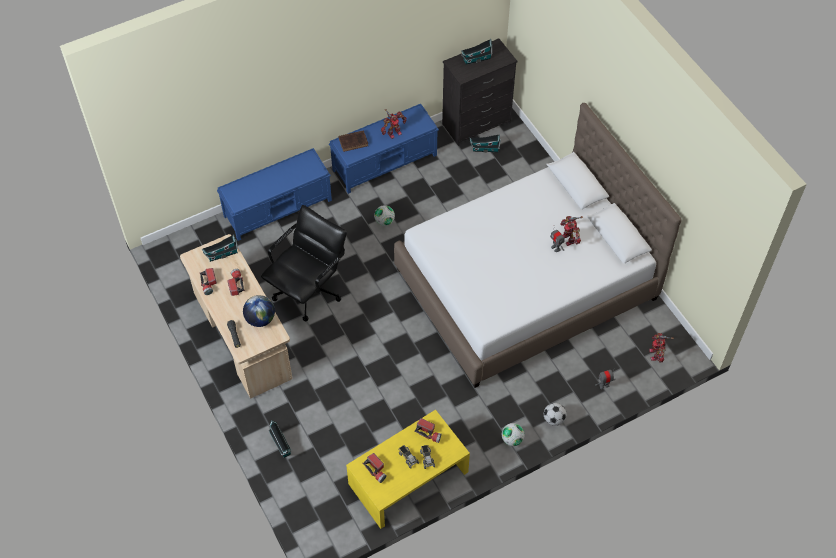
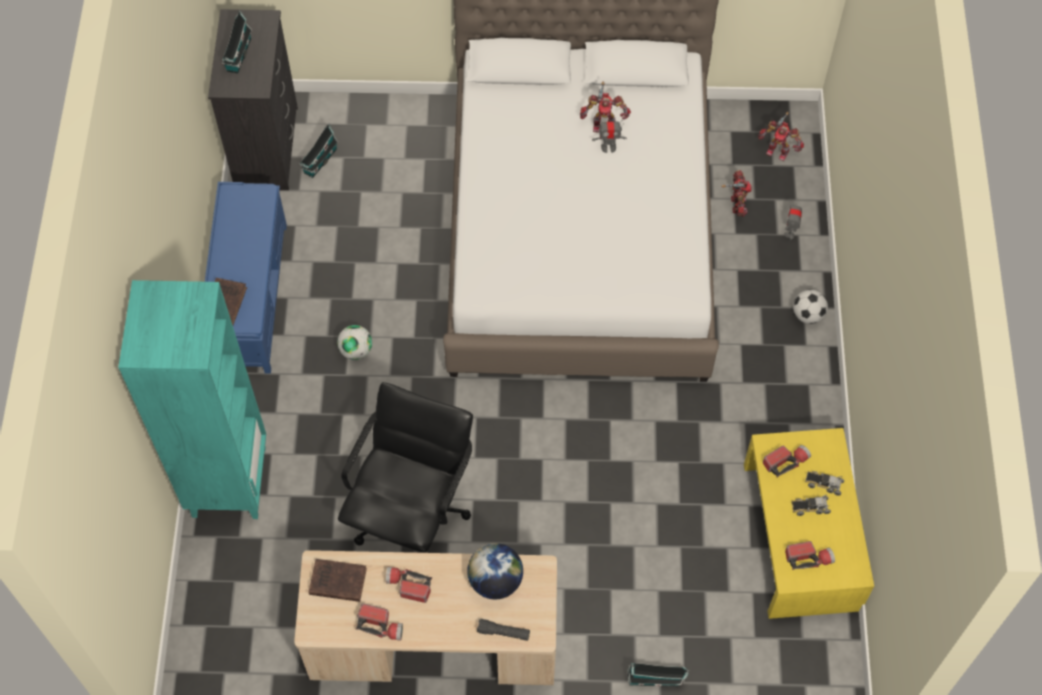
camera: 60 degrees left, 5 degrees up
(221, 254) = (336, 581): toy house -> brown book
(278, 208) = (228, 481): blue bench -> turquoise bookcase
(309, 291) = (411, 513): black office chair -> black office chair turned 45 degrees clockwise
(393, 132) = (246, 243): toy robot -> toy robot (736, 205)
(512, 439) = (811, 379): football -> none

